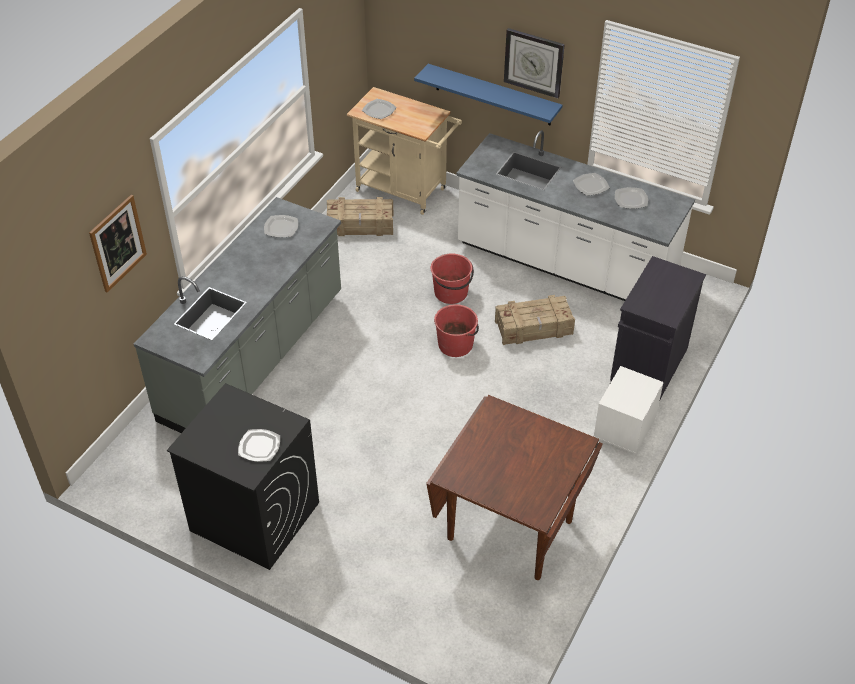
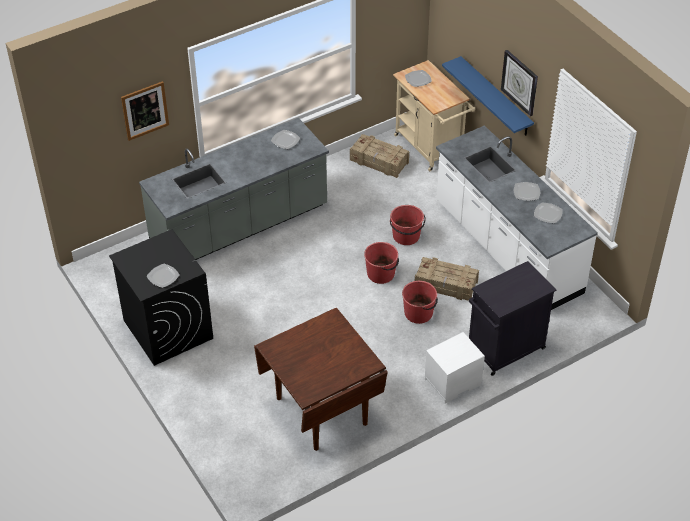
camera: 30 degrees right, 0 degrees up
(529, 370) = (419, 313): none -> red bucket

